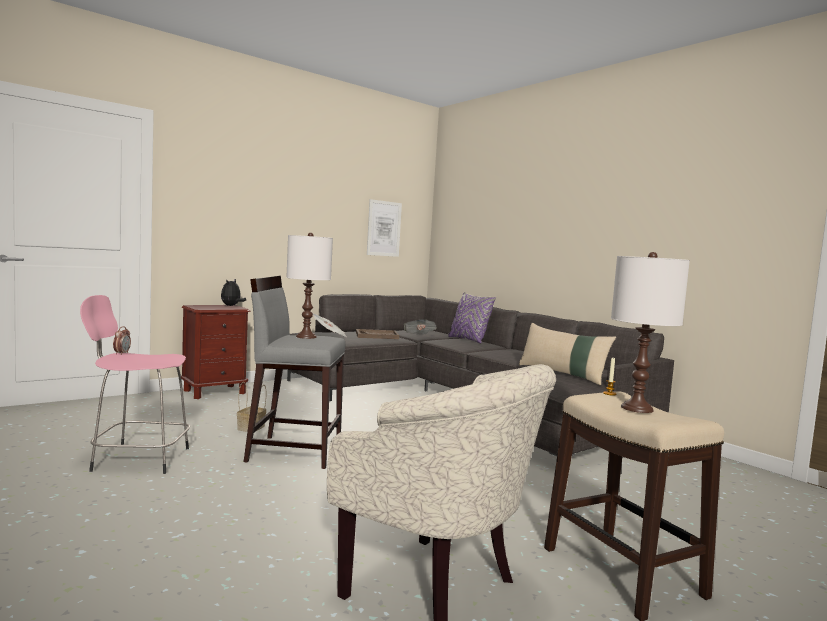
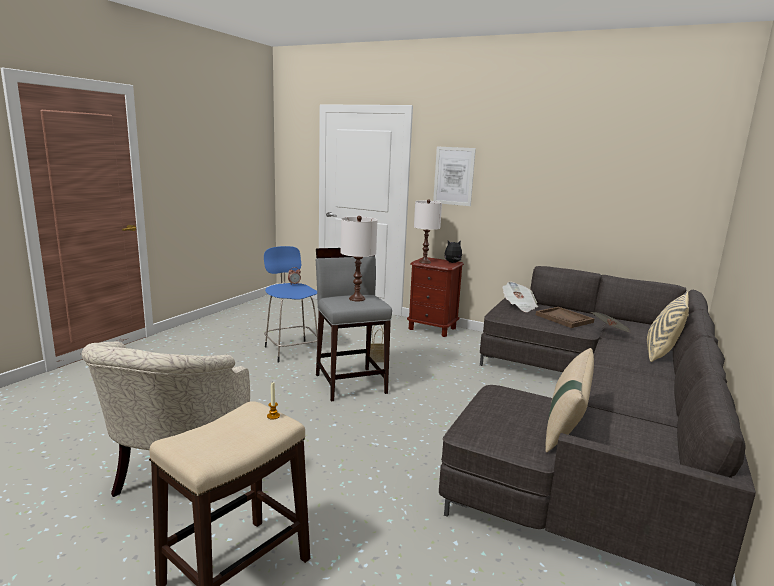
camera: 65 degrees right, 10 degrees up
(138, 459) = (291, 350): pink stool -> blue stool
(384, 228) = (644, 197): picture -> picture (454, 176)
(468, 340) = (661, 354): purple pillow -> beige pillow
(636, 408) = (231, 431): white table lamp -> white table lamp (424, 262)

